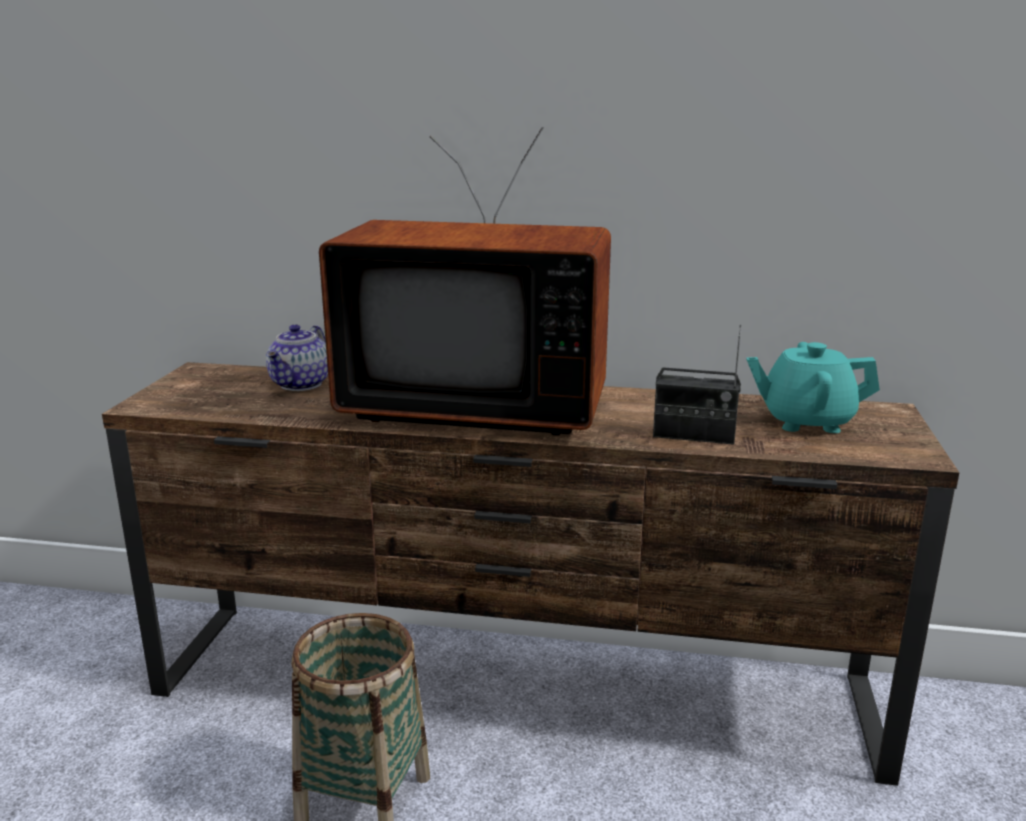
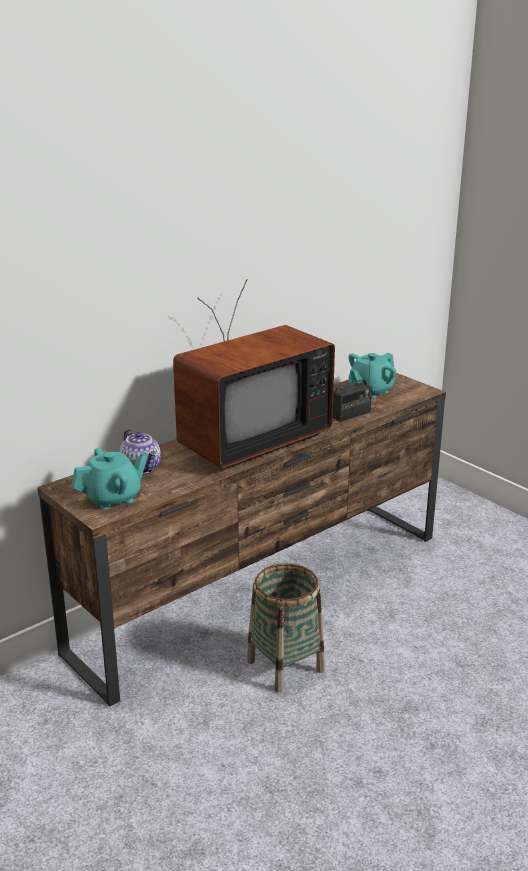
camera: 50 degrees left, 5 degrees up
(198, 397) = (113, 498): none -> turquoise teapot

